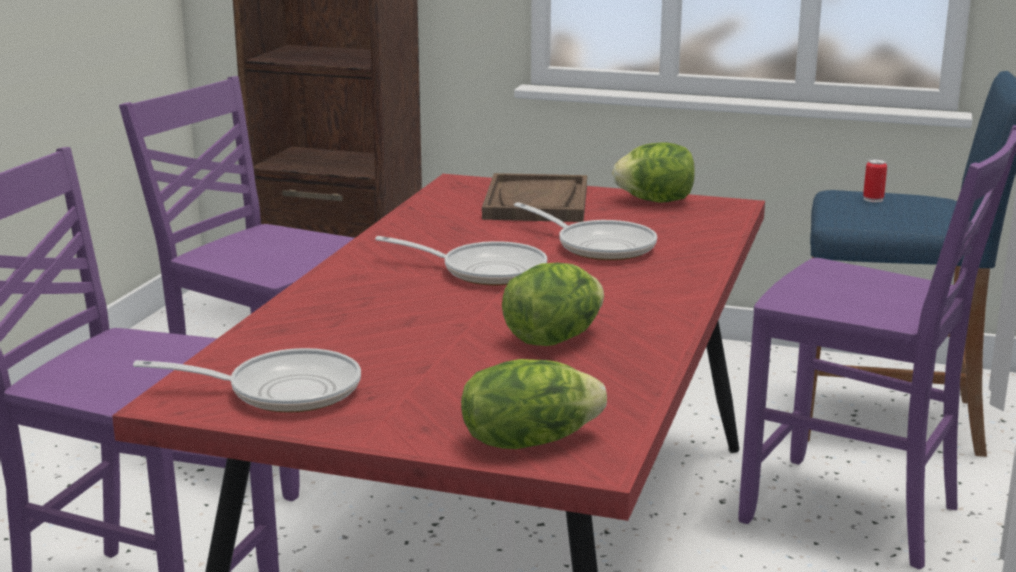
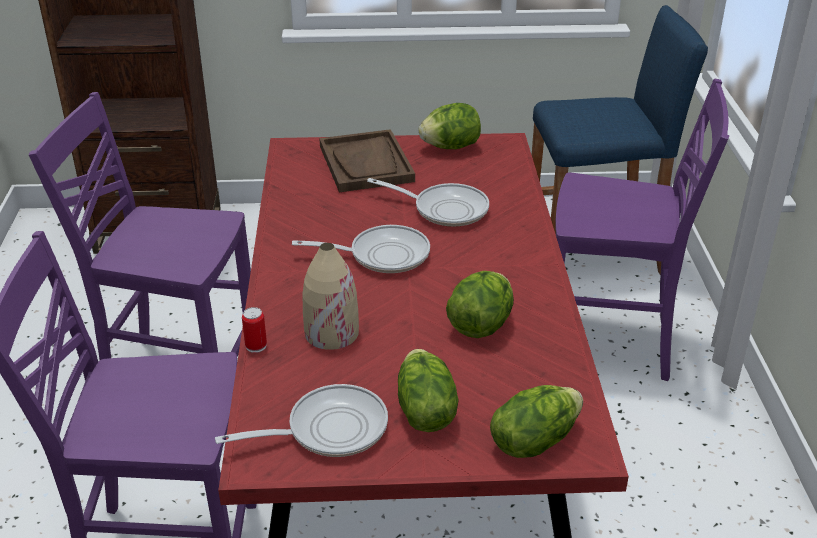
camera: 20 degrees left, 15 degrees up
(363, 319) = (331, 333): none -> beige vase
(412, 395) = (424, 411): none -> lettuce
(873, 199) = (584, 111): can -> can (256, 346)

